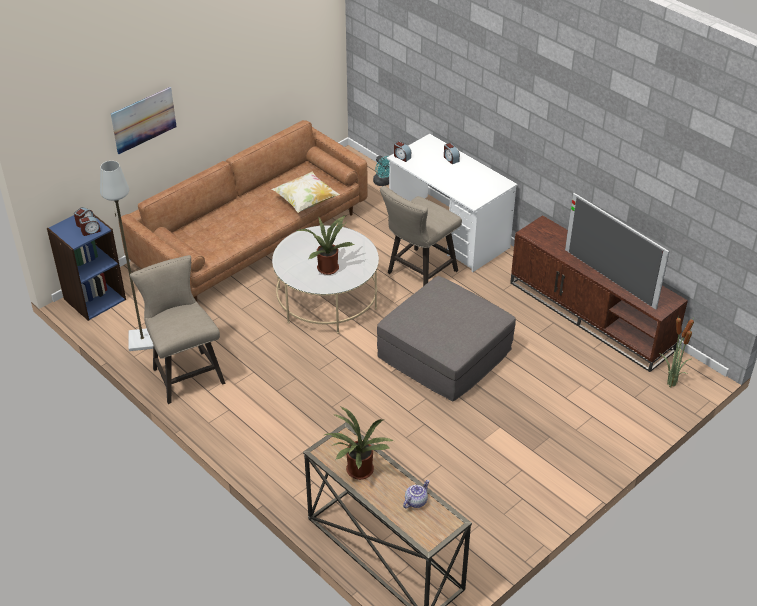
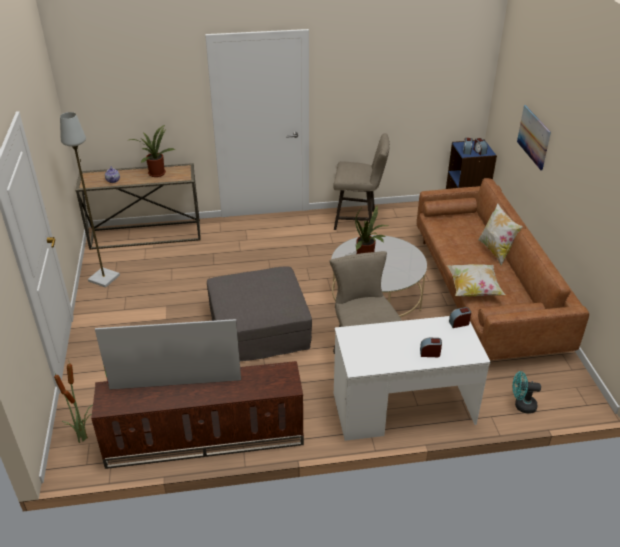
camera: 125 degrees right, 5 degrees down
(142, 341) = (405, 214): grey floor lamp -> grey floor lamp (104, 278)
(229, 207) = (495, 251): none -> pillow

